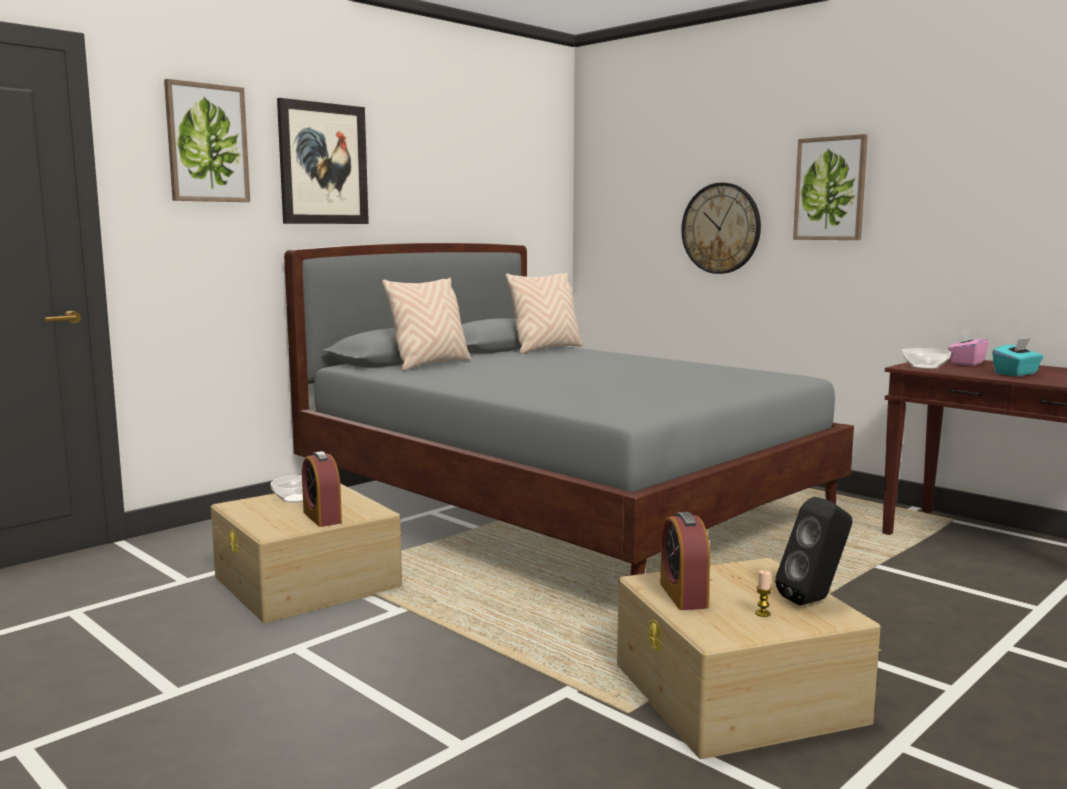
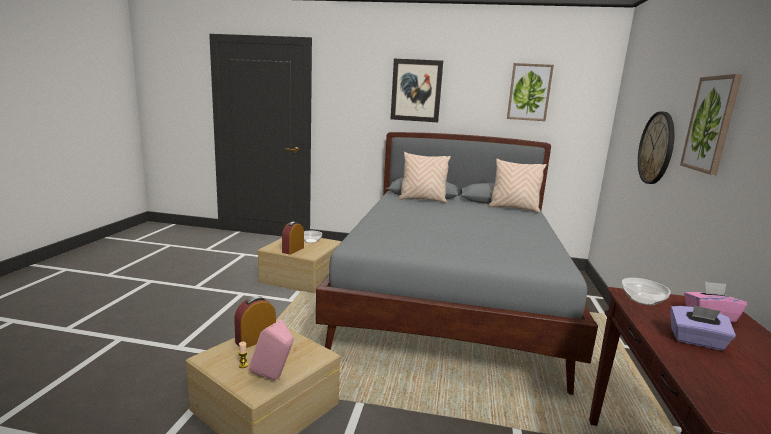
camera: 55 degrees right, 5 degrees up
(207, 143) = (357, 81): picture -> picture (529, 92)
(814, 600) = (274, 379): black speaker -> pink speaker
(1016, 374) = (696, 341): turquoise tissue box -> purple tissue box

